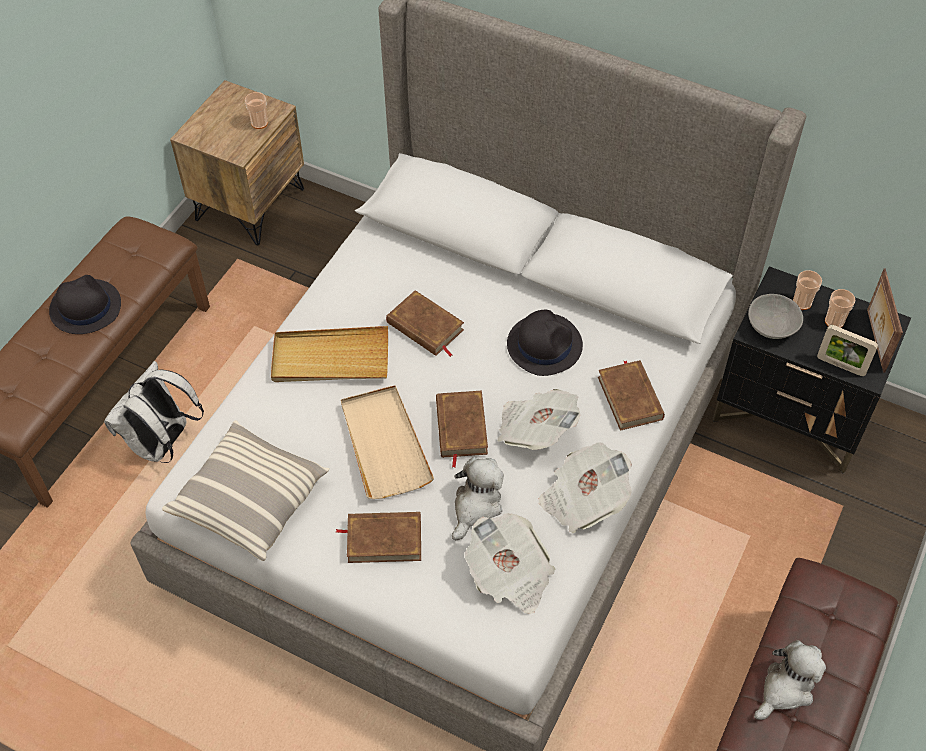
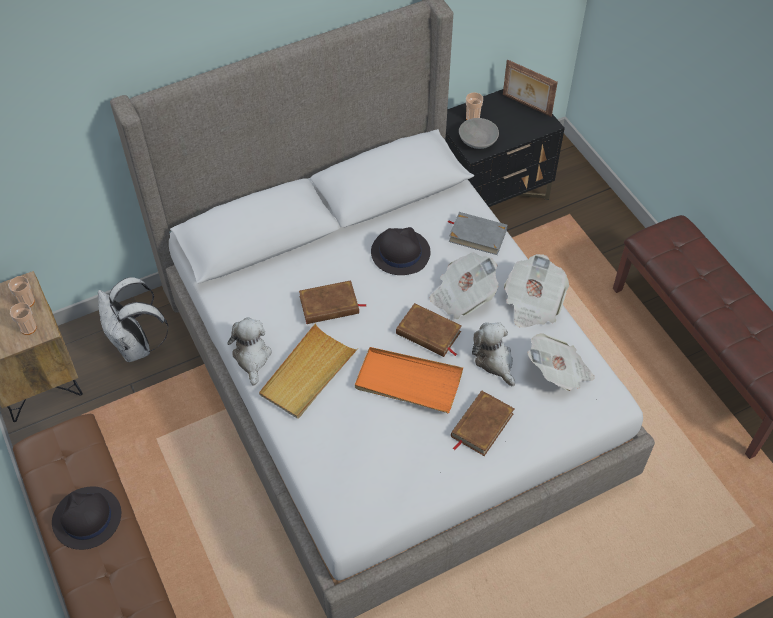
camera: 55 degrees left, 0 degrees up
(163, 444) = (208, 559): white backpack -> white backpack (136, 346)
(250, 500) = (388, 487): pillow -> none
(384, 444) = (408, 382): beige tray -> orange tray
(630, 397) = (477, 235): brown book -> grey book
(785, 688) = (707, 296): plush toy -> plush toy (252, 357)
(834, 321) = (498, 113): cup -> cup (28, 328)
(841, 365) = (531, 131): picture frame -> none

